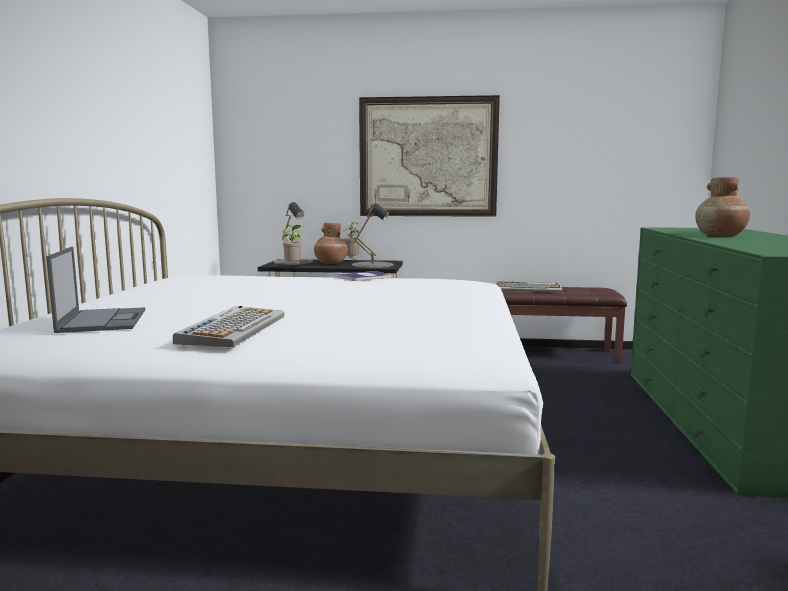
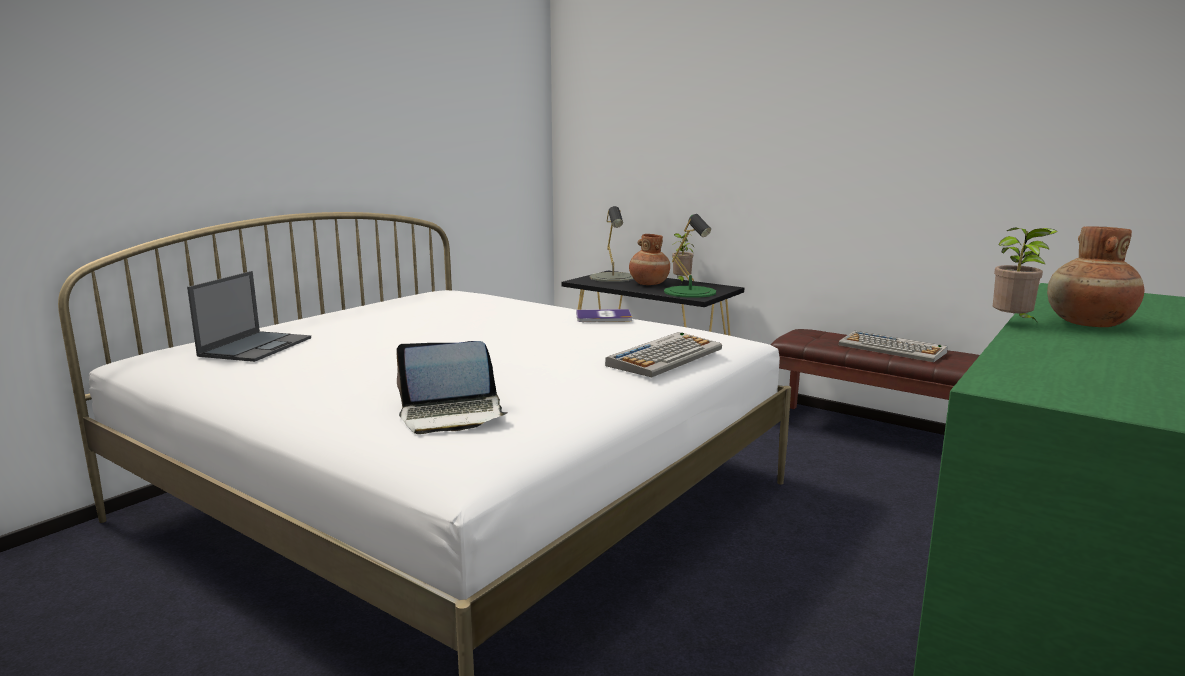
camera: 30 degrees right, 5 degrees up
(233, 328) = (321, 377): keyboard -> keyboard (665, 356)
(294, 266) = (598, 285): potted plant -> potted plant (1013, 324)
(372, 265) = (690, 292): grey table lamp -> green table lamp
(409, 333) = (452, 415): none -> laptop
(428, 157) = (784, 152): picture -> none

